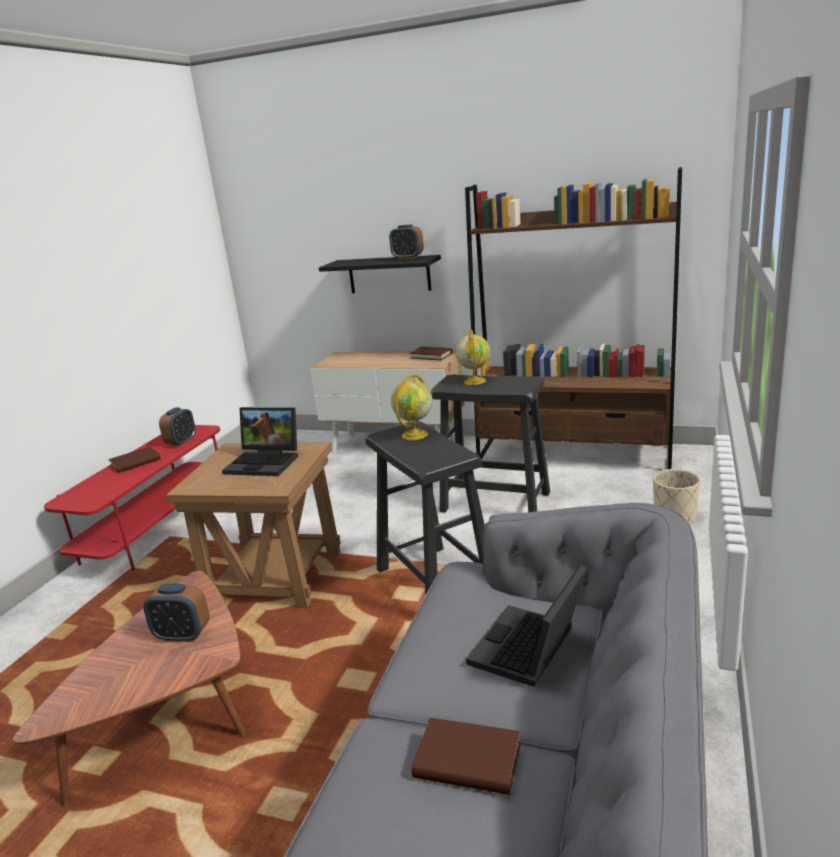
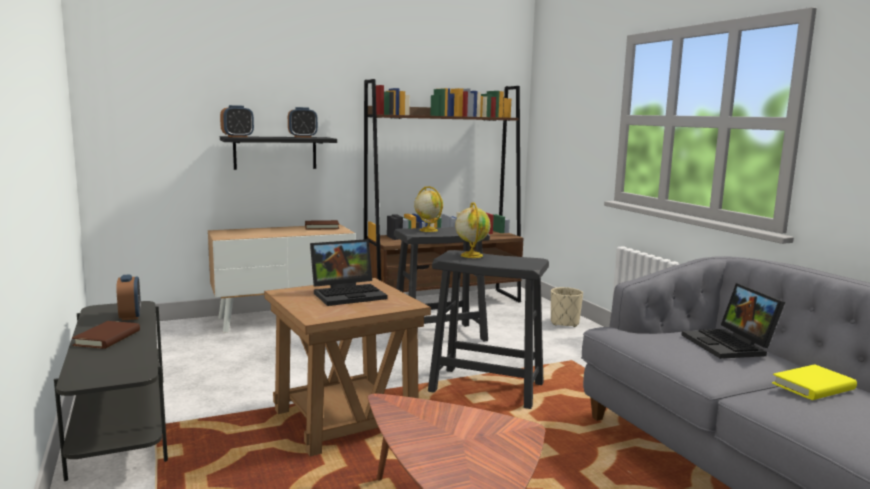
camera: 45 degrees left, 10 degrees down
(159, 527) = (121, 423): red tv stand -> grey tv stand
(182, 635) = (462, 428): alarm clock -> alarm clock (237, 137)
(467, 761) = (813, 386): brown book -> yellow book

